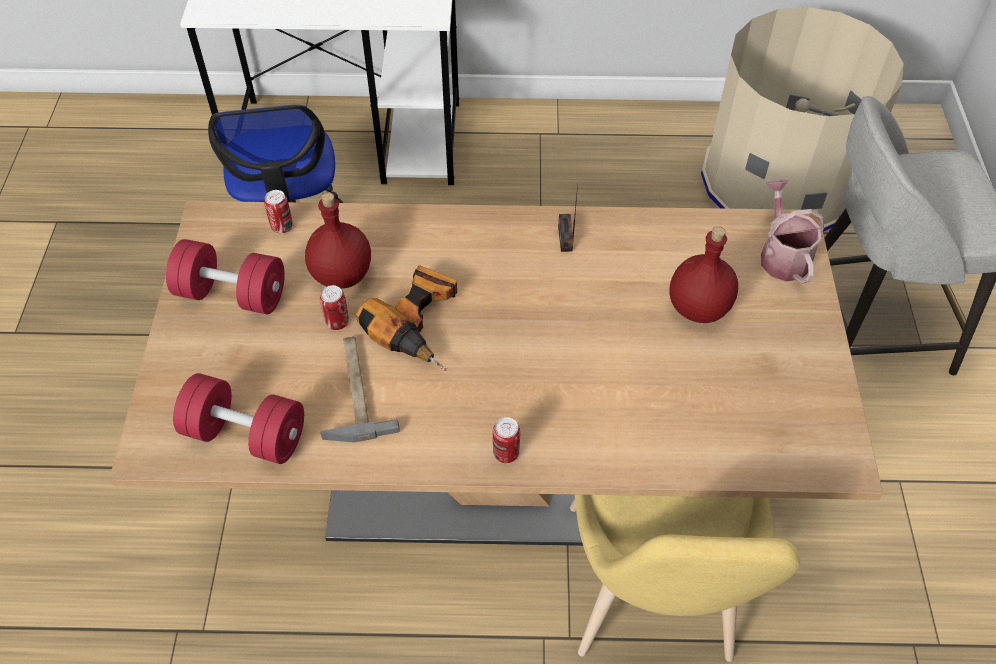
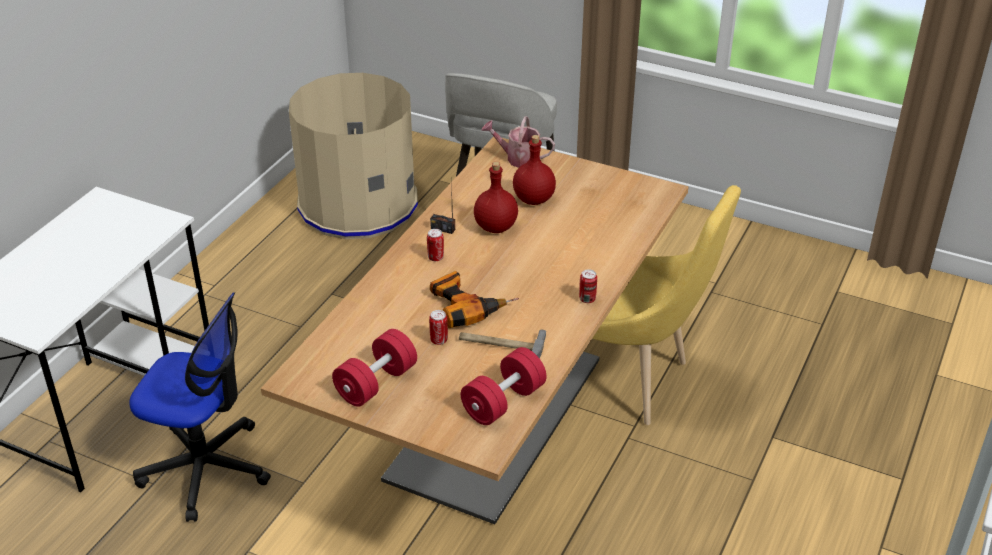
camera: 65 degrees left, 15 degrees down
(282, 227) = (330, 345): can -> can (435, 257)
(343, 275) = (399, 328): red bottle -> red bottle (496, 227)

